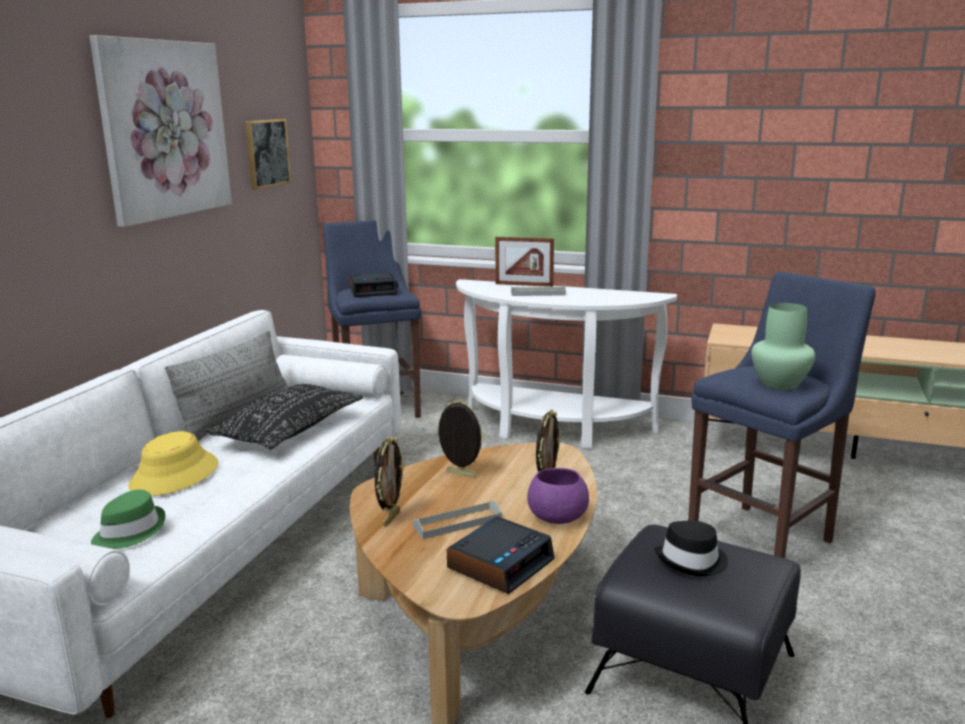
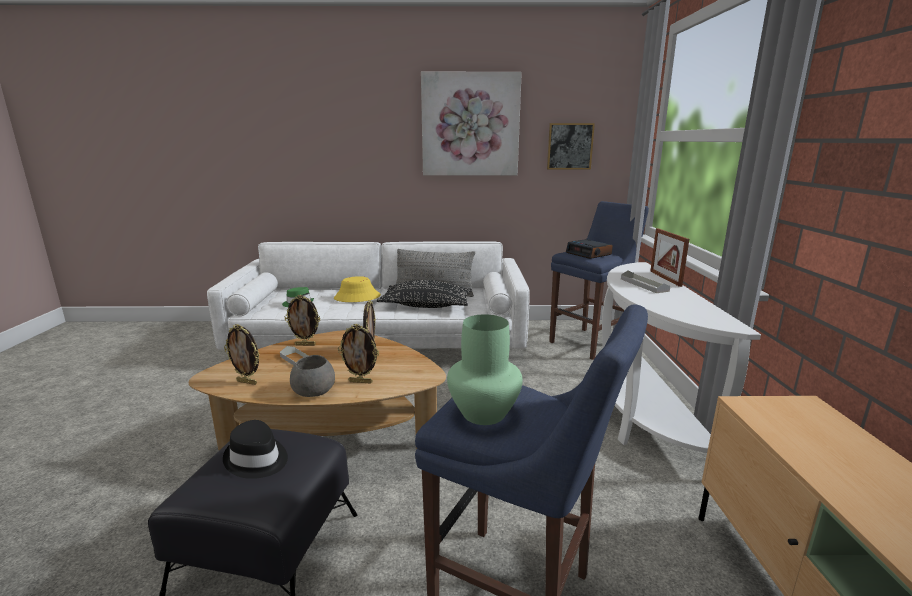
camera: 70 degrees right, 0 degrees up
(500, 564) = (247, 382): alarm clock -> picture frame
(556, 516) = (314, 391): purple bowl -> grey bowl

